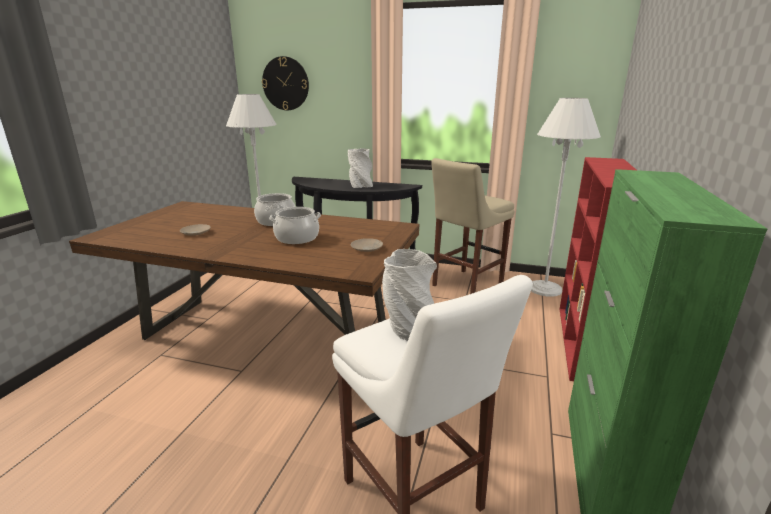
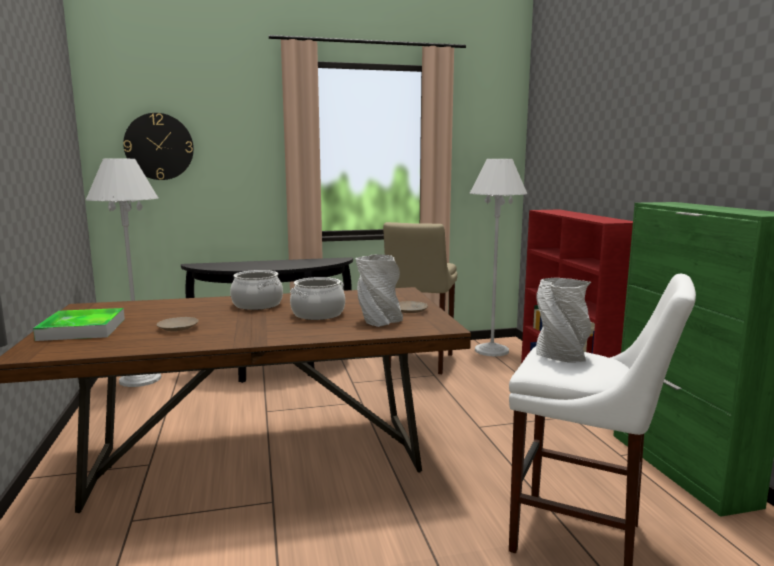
camera: 30 degrees left, 10 degrees down
(151, 223) = (82, 329): none -> tray
(360, 185) = (287, 264): grey vase -> grey vase (379, 320)

